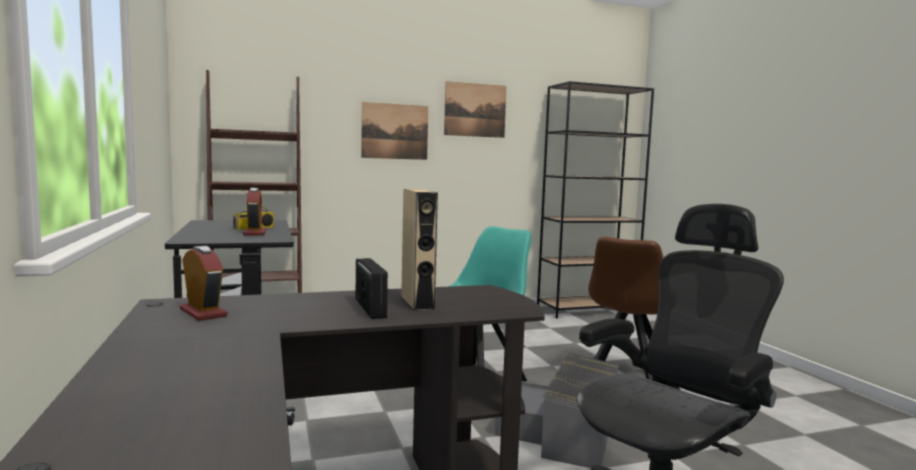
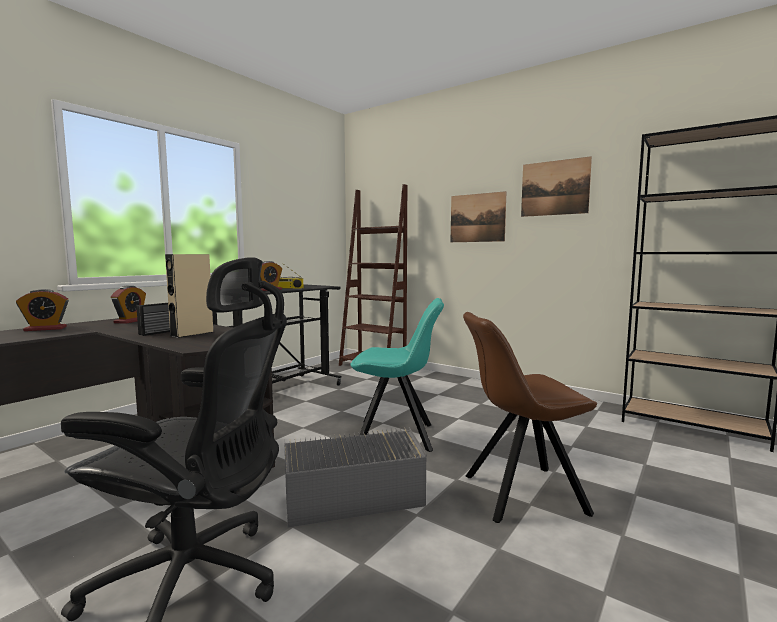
camera: 55 degrees right, 0 degrees up
(153, 356) = (45, 329): none -> alarm clock

